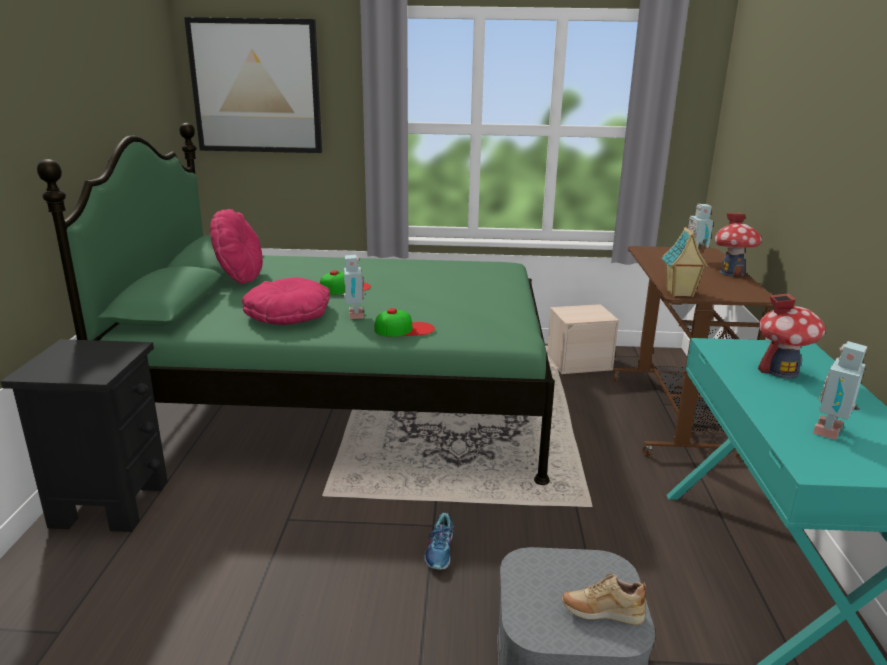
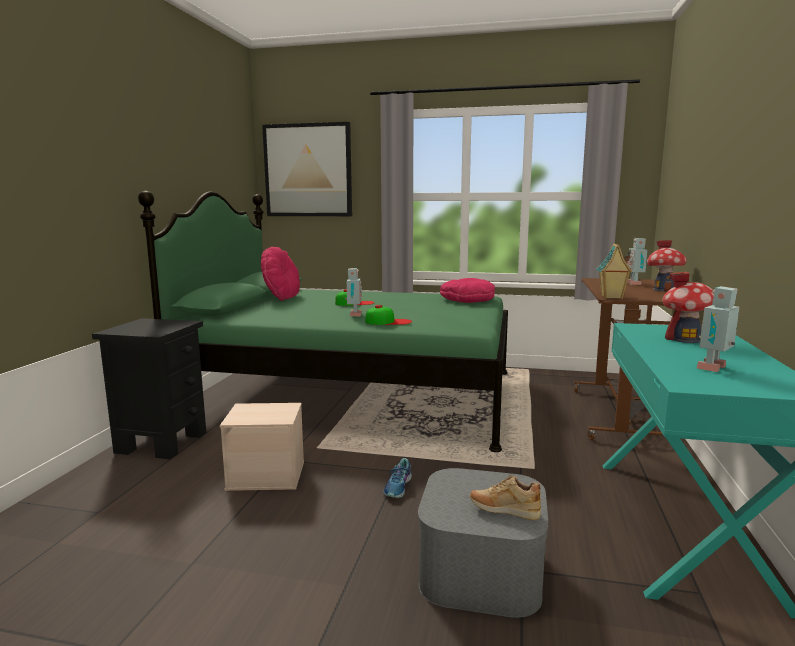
camera: 10 degrees right, 10 degrees down
(287, 314) = (305, 314): pink pillow -> pink pillow (467, 299)
(579, 362) = (548, 379): beige storage box -> beige storage box (267, 475)

